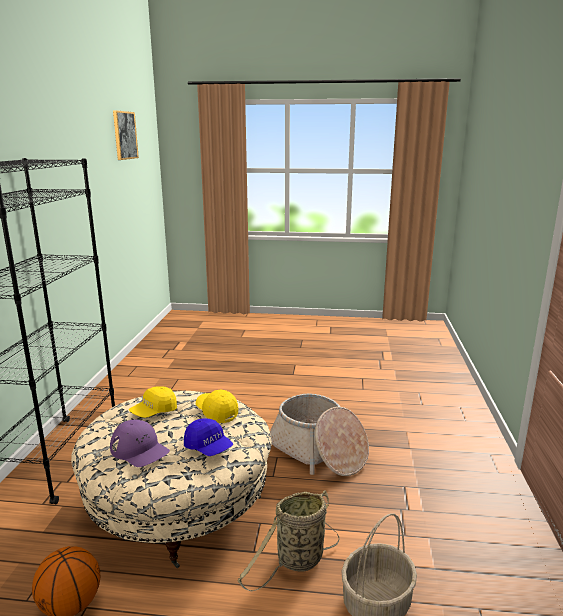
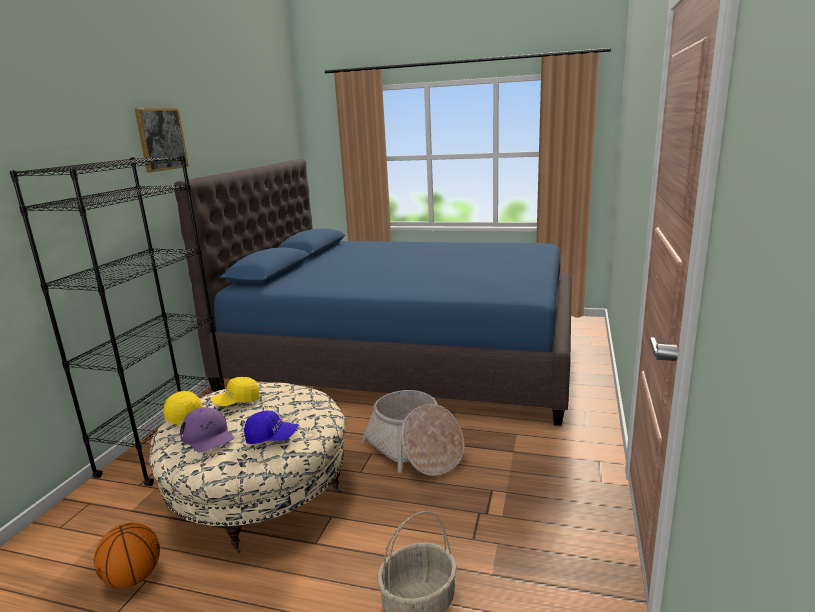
camera: 10 degrees right, 0 degrees up
(124, 135) = (256, 129): picture -> picture (161, 139)
(208, 448) = (271, 437): blue cap -> blue cap turned 45 degrees counterclockwise
(216, 412) = (295, 404): yellow cap -> yellow cap (183, 414)
(275, 359) = (405, 354): none -> blue bed
(297, 561) = (354, 556): basket -> none

